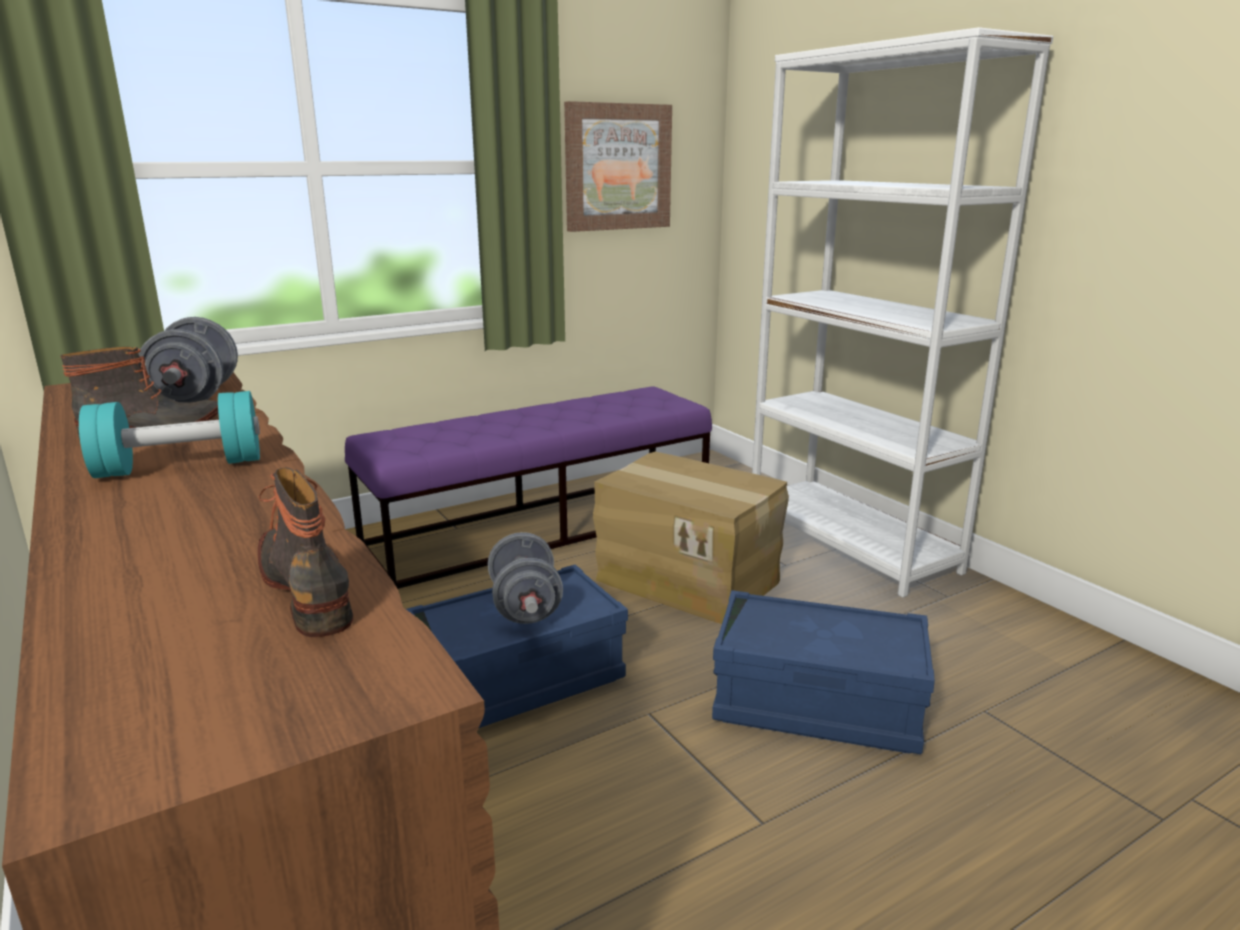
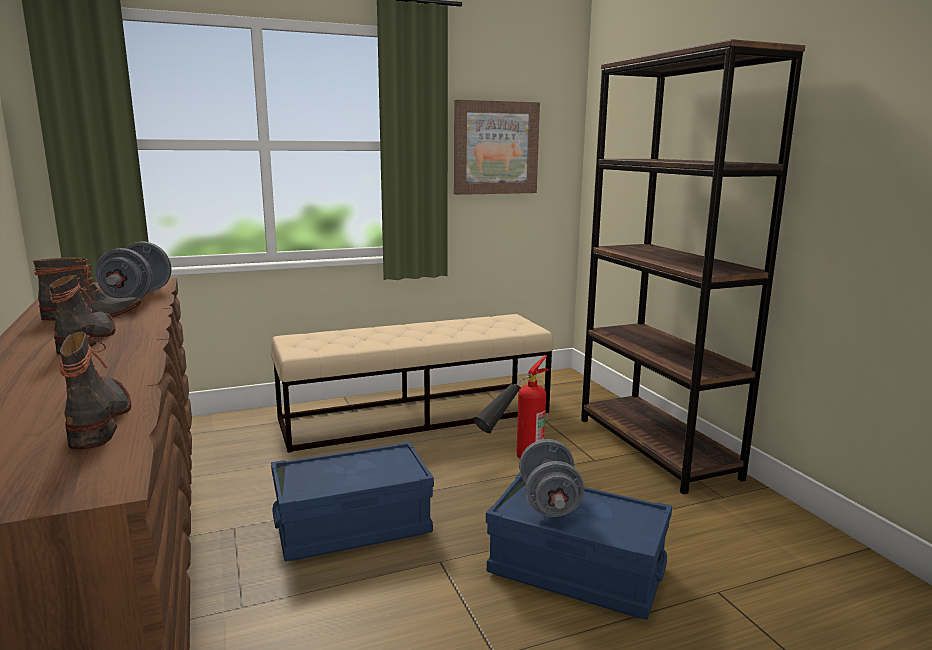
camera: 10 degrees right, 5 degrees down
(181, 467) = (88, 339): turquoise dumbbell -> boot
(525, 606) = (358, 468): grey dumbbell -> grey dumbbell (549, 502)
(542, 526) = (416, 415): purple bench -> beige bench
(688, 579) = (512, 464): cardboard box -> fire extinguisher
(850, 543) = (656, 447): white bookcase -> brown bookcase

